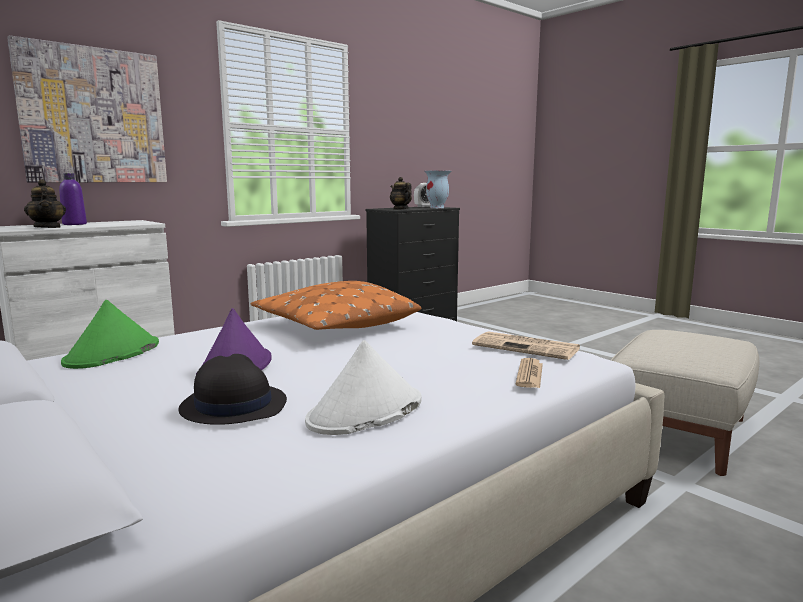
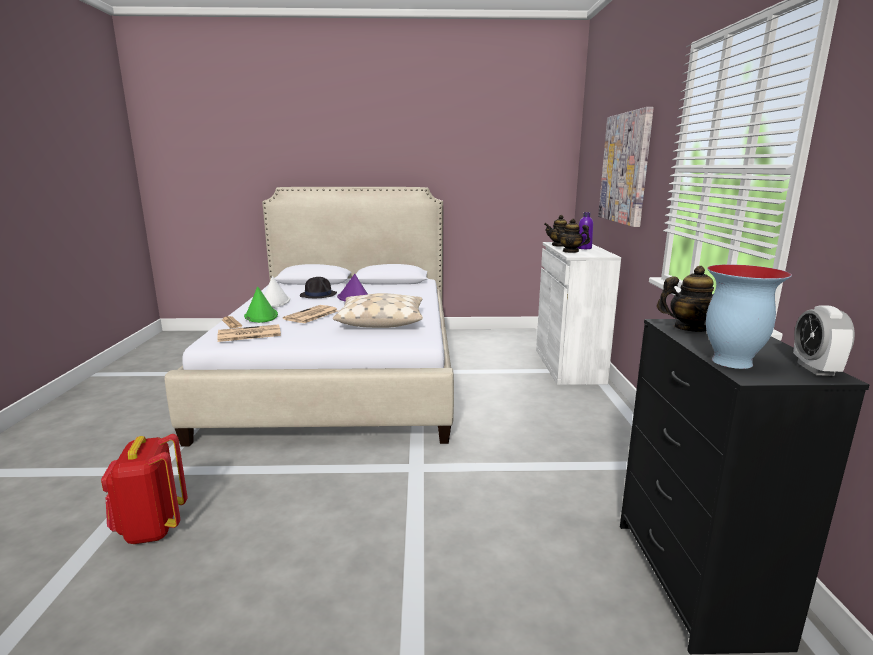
camera: 130 degrees right, 5 degrees up
(112, 354) = (414, 292): green hat -> green hat (261, 316)
(114, 224) = (570, 251): none -> teapot
(334, 326) = (381, 321): orange pillow -> beige pillow
(391, 351) = (311, 315): none -> newspaper
(678, 432) = (152, 529): beige ottoman -> red backpack

